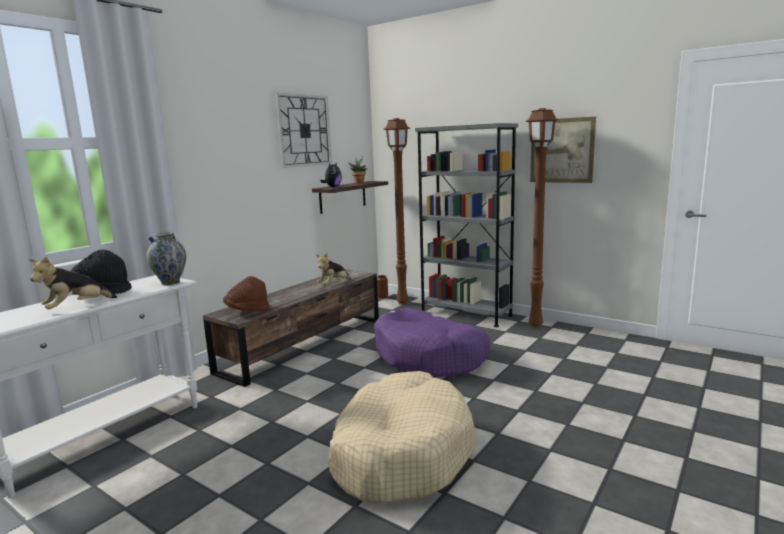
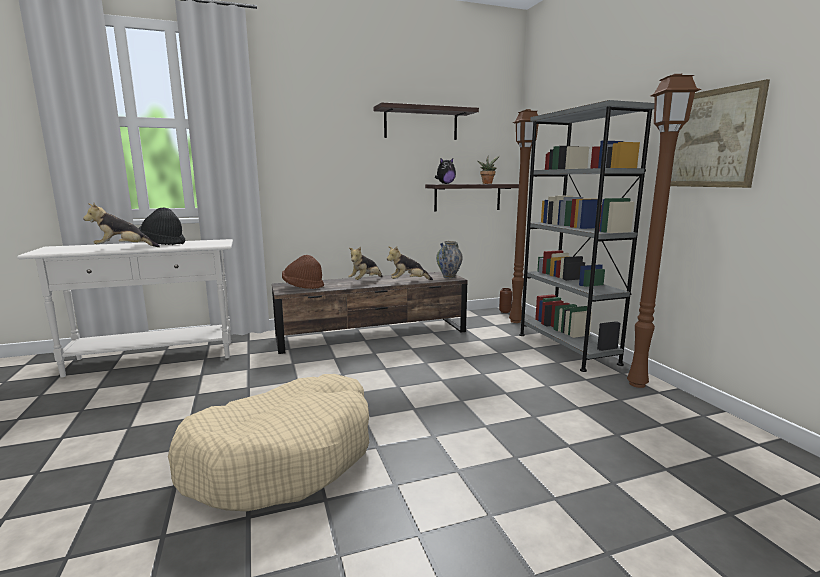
camera: 35 degrees right, 0 degrees up
(170, 282) = (214, 244): vase -> vase (449, 277)
(294, 292) = (365, 281): none -> plush toy
(304, 131) = (421, 124): wall clock -> shelf
(429, 357) = (457, 379): purple dog bed -> none

